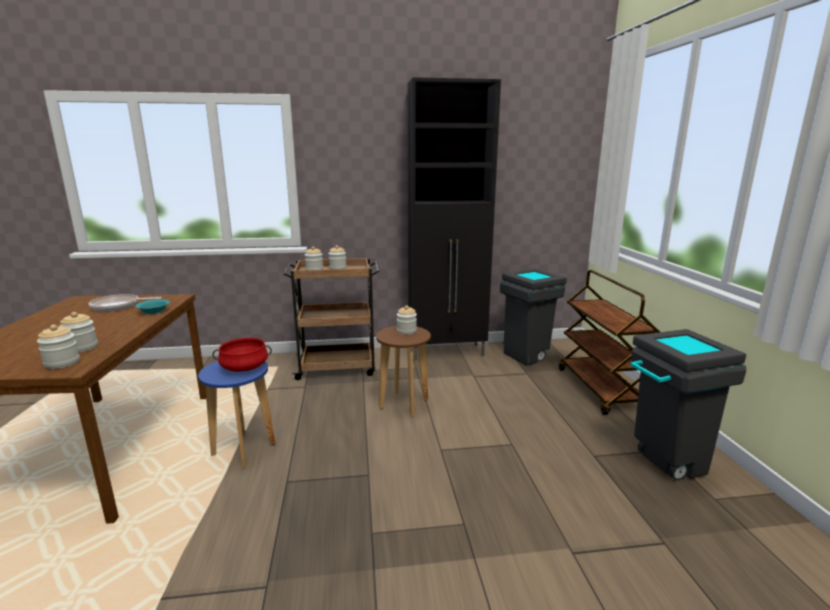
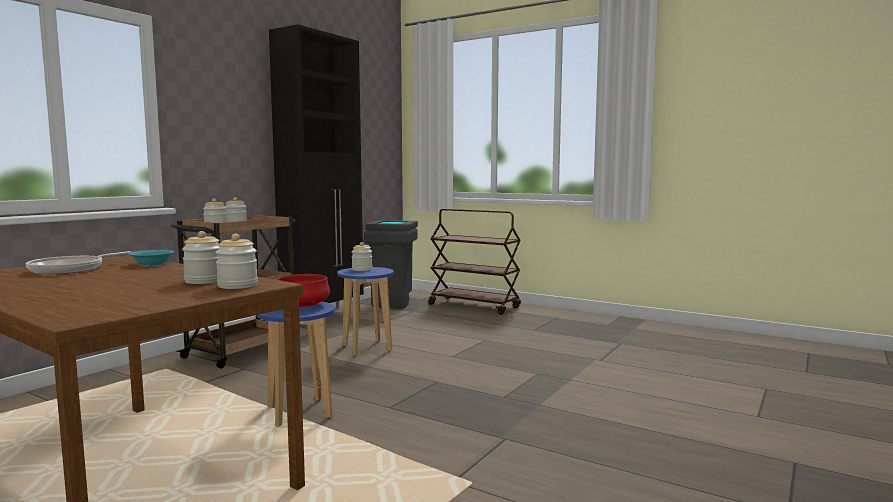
camera: 50 degrees left, 10 degrees down
(404, 404) = (367, 348): brown stool -> blue stool
(663, 464) = (567, 322): grey trash can -> none

